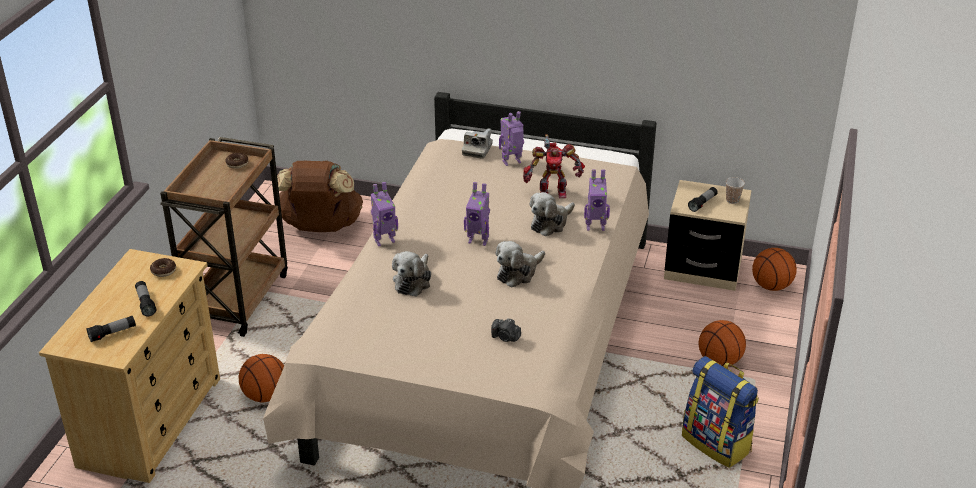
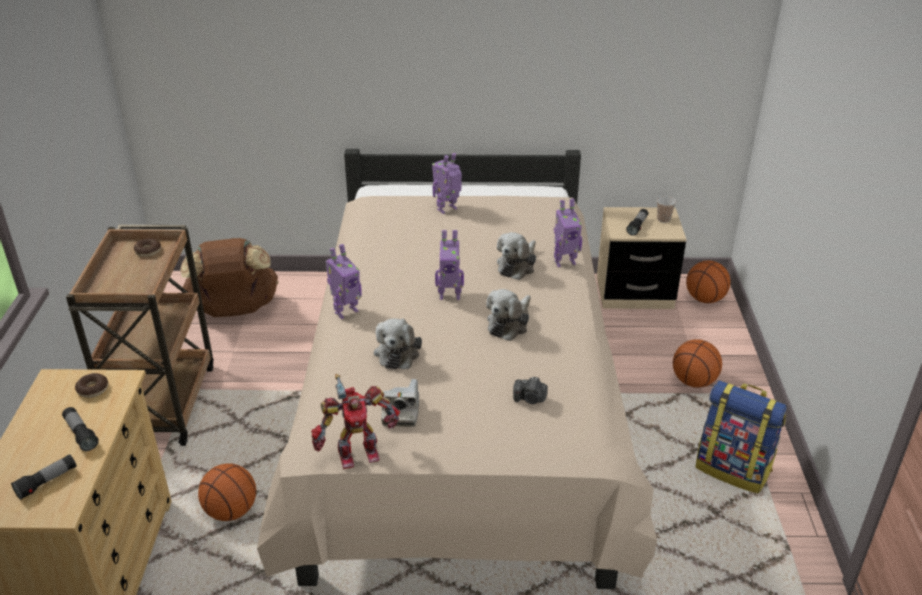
camera: 15 degrees left, 0 degrees up
(477, 150) = (406, 202): camera -> camera (401, 411)
(552, 191) = (503, 233): toy robot -> toy robot (357, 452)

